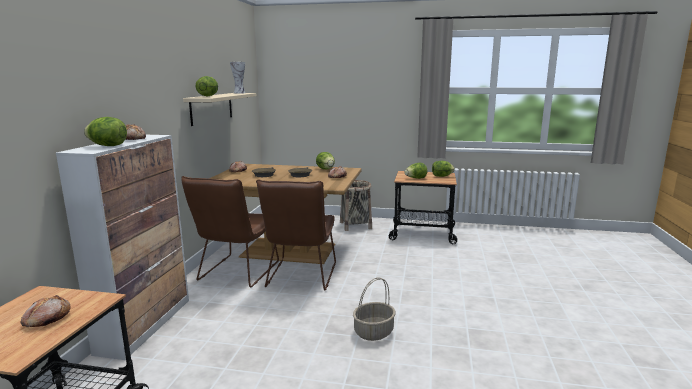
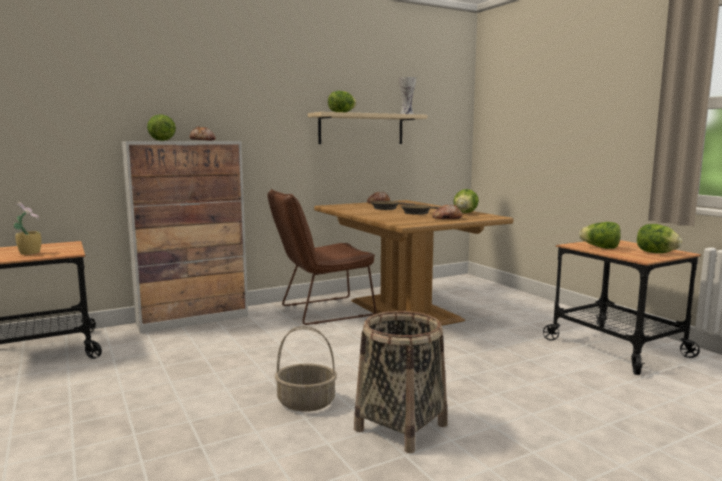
camera: 50 degrees right, 5 degrees down
(46, 319) = (30, 253): bread -> potted plant
(300, 277) = (361, 334): brown chair -> none
(355, 225) = (538, 312): basket -> basket (401, 427)

